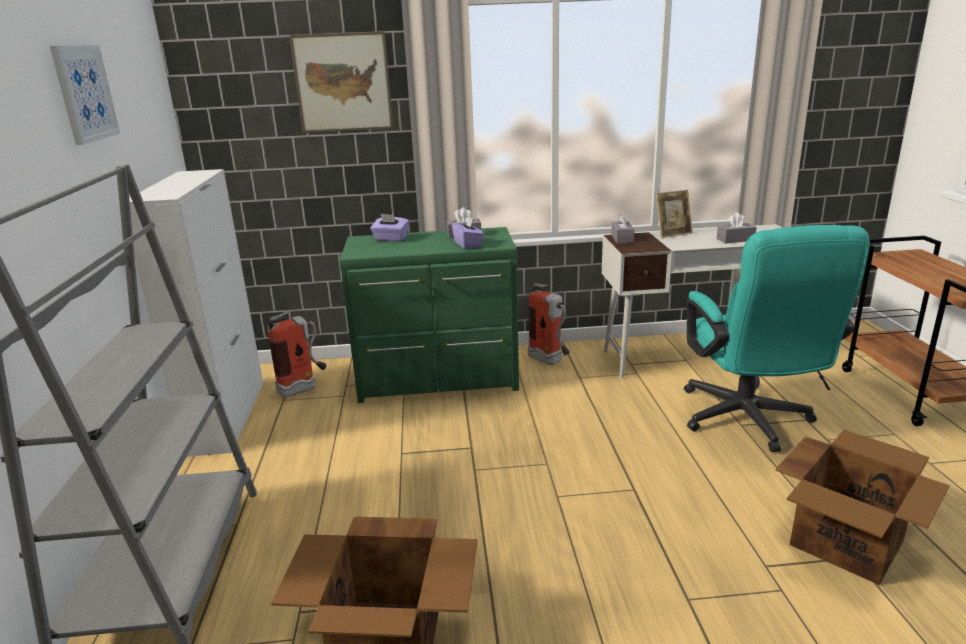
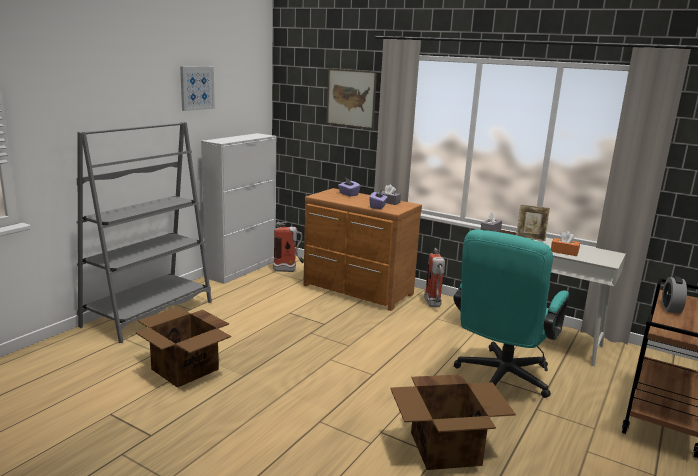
camera: 35 degrees right, 5 degrees down
(439, 380) = (357, 291): green dresser -> brown dresser
(735, 239) = (564, 252): grey tissue box -> orange tissue box
(912, 268) = (671, 308): none -> alarm clock

